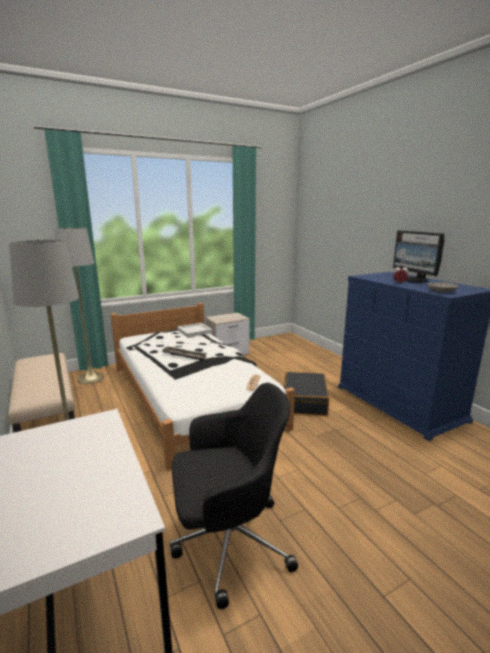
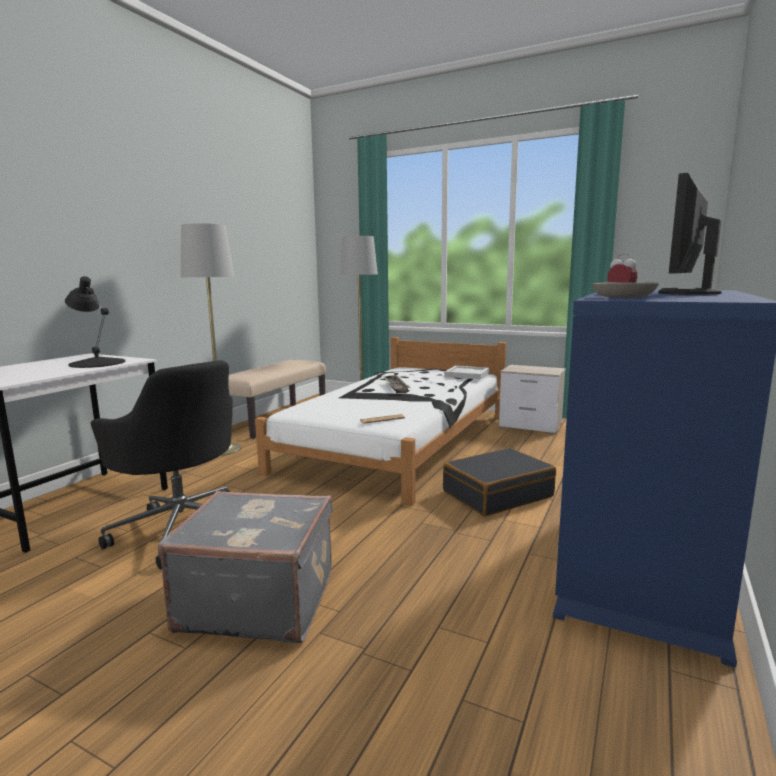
camera: 55 degrees right, 5 degrees down
(83, 442) = (97, 363): none -> black table lamp
(368, 528) = (258, 600): none -> grey suitcase

